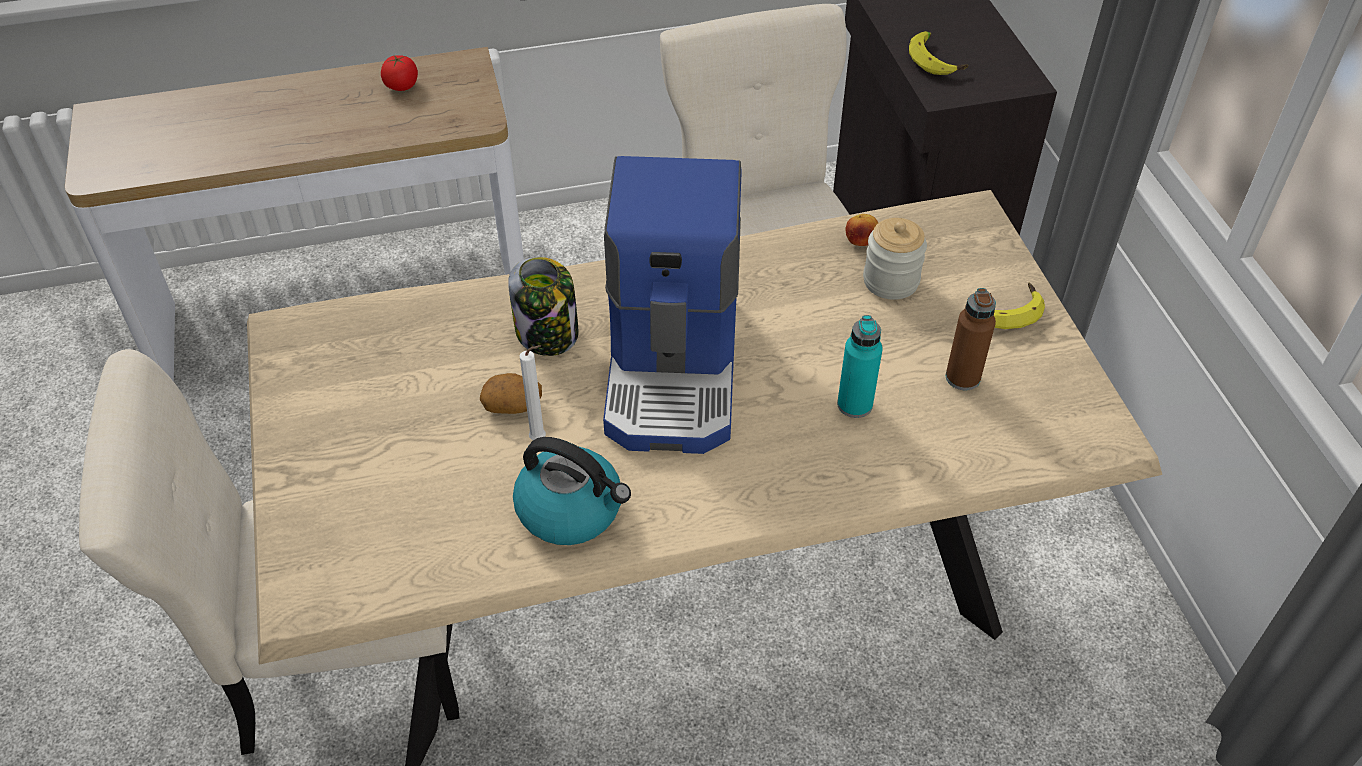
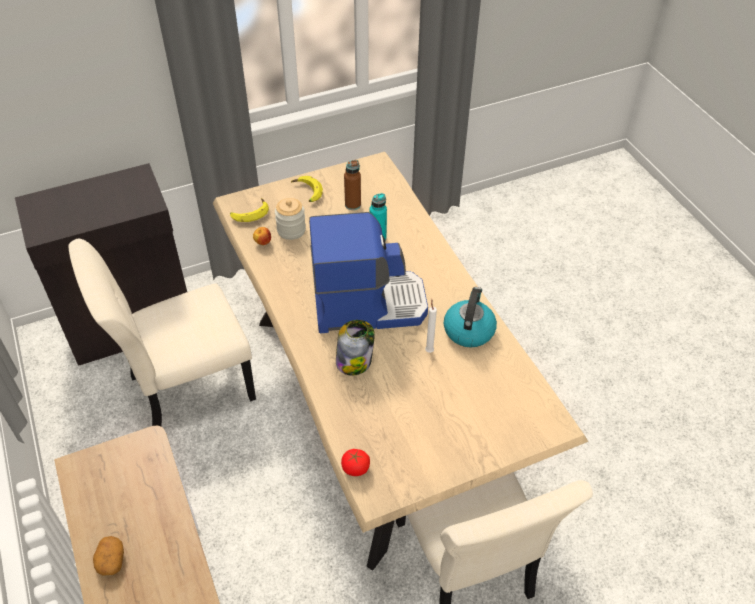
camera: 100 degrees left, 0 degrees up
(401, 86) = (105, 504): tomato -> tomato (355, 468)
(513, 404) = (409, 366): potato -> potato (111, 560)
(936, 60) = (117, 207): banana -> banana (250, 213)

